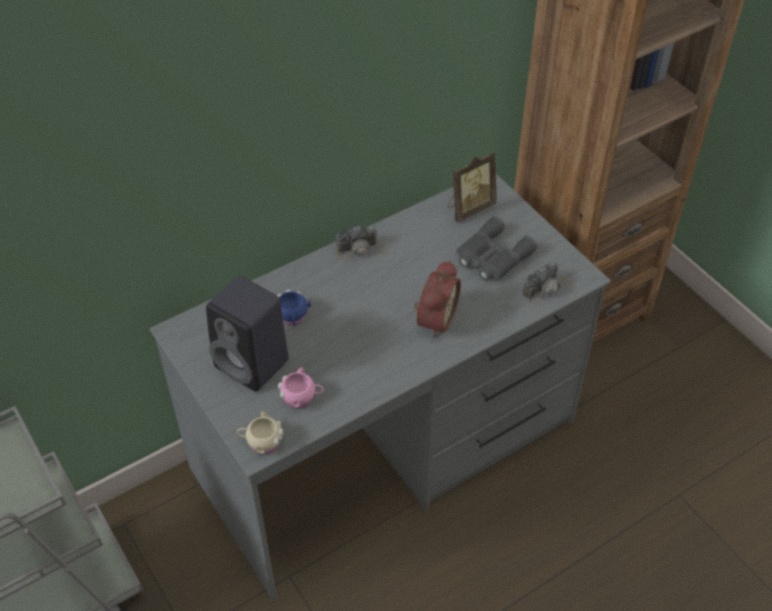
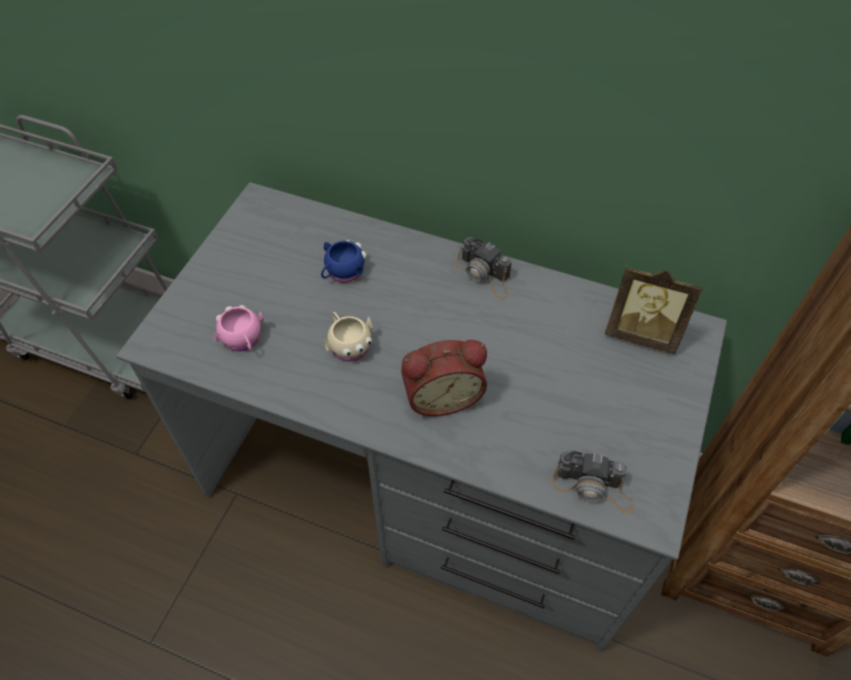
camera: 55 degrees right, 5 degrees up
(254, 364) = (259, 278): black speaker -> none
(261, 441) = (164, 341): beige mug -> beige mug (348, 344)
(491, 257) = (587, 398): grey binoculars -> none

